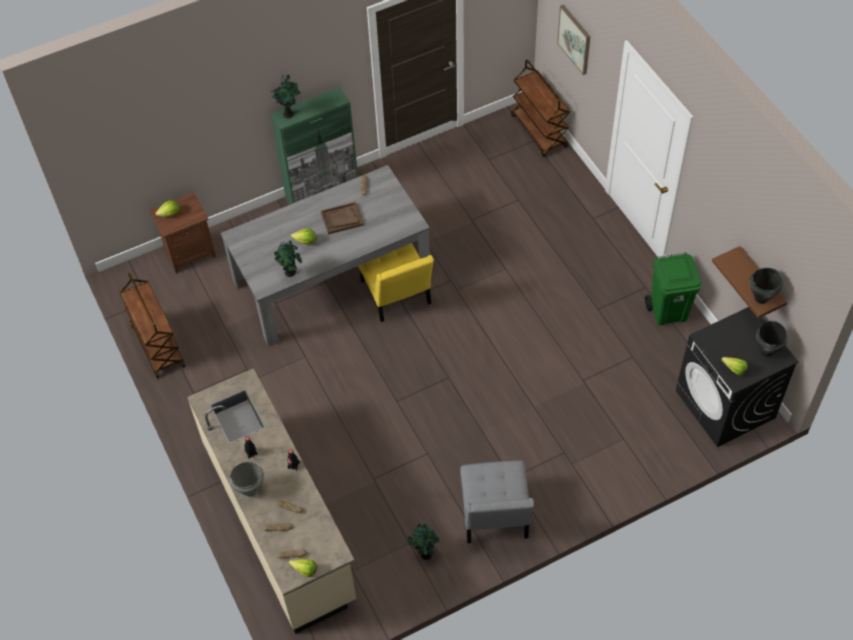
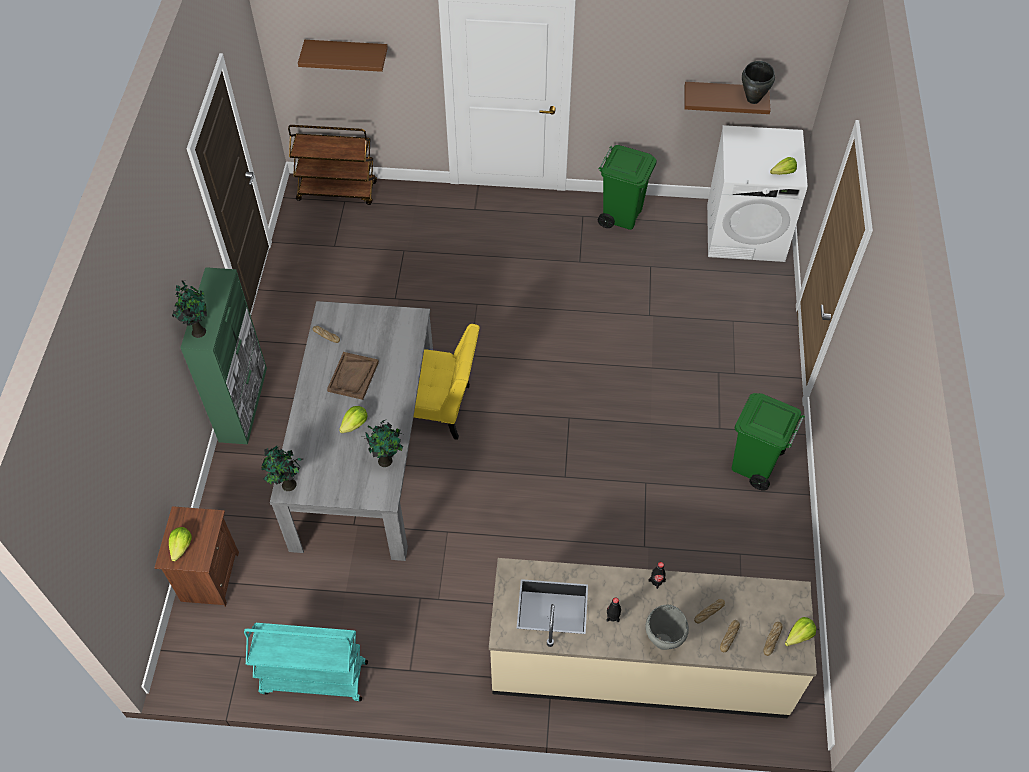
camera: 60 degrees left, 0 degrees up
(157, 345) = (313, 678): brown cart -> turquoise cart
(425, 554) = (761, 546): potted plant -> potted plant (287, 485)
(494, 517) = (754, 465): grey chair -> green trash can
(575, 39) = (347, 53): picture -> brown shelf
(725, 404) = (746, 232): black washing machine -> white washing machine
(767, 351) = (778, 142): black cooking pot -> none

